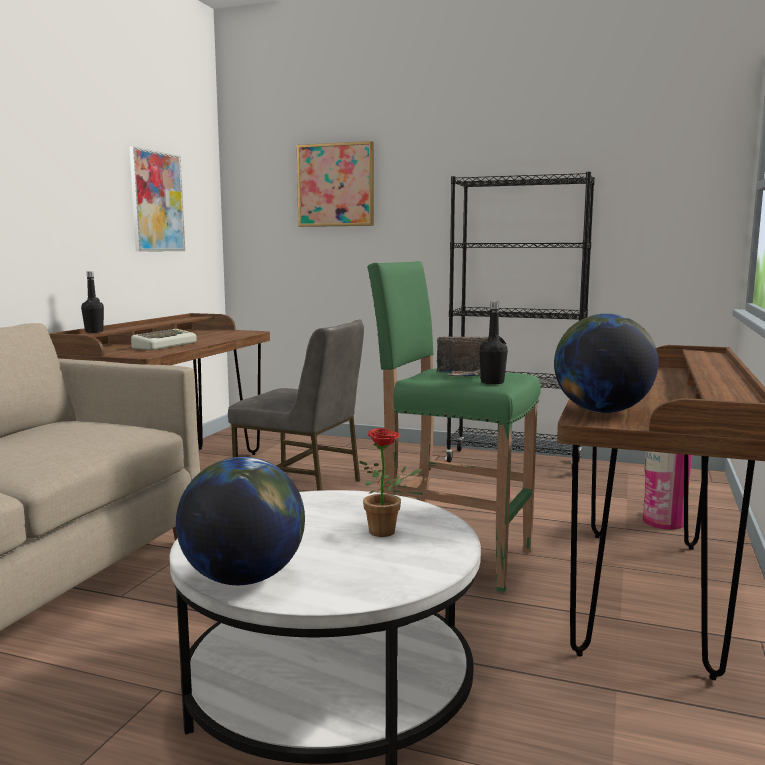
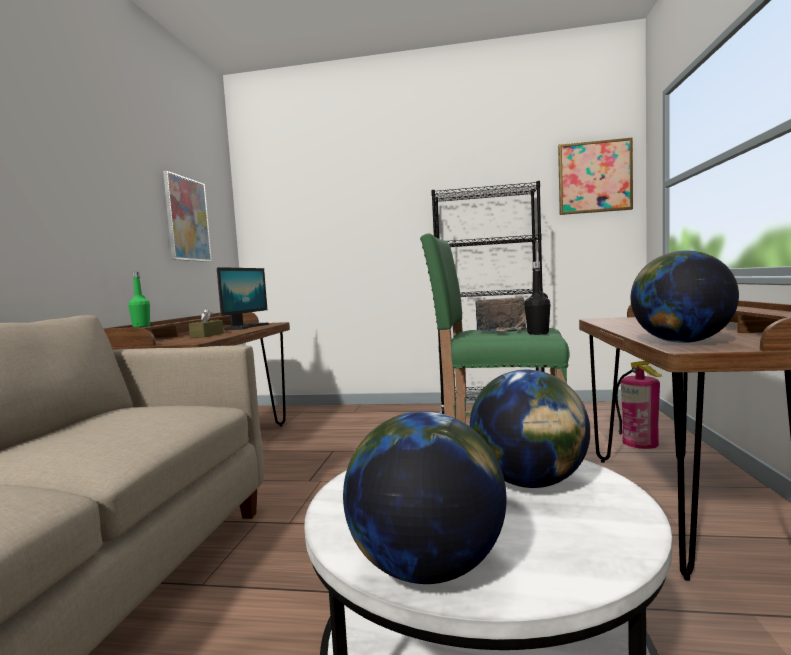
camera: 10 degrees left, 5 degrees down
(94, 332) = (141, 326): black bottle -> green bottle
(164, 345) = (207, 335): keyboard -> brown tissue box
(214, 335) = (245, 327): none -> monitor
(301, 486) = (335, 448): grey chair -> none
(336, 185) = (331, 206): picture -> picture (594, 177)
(388, 532) = (530, 482): potted plant -> globe

